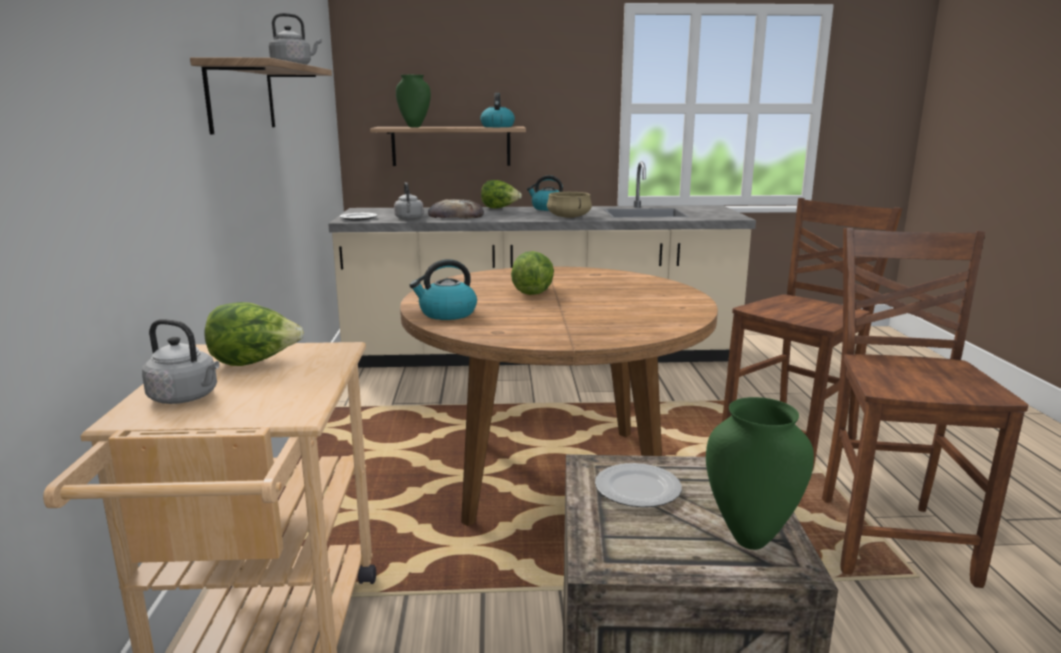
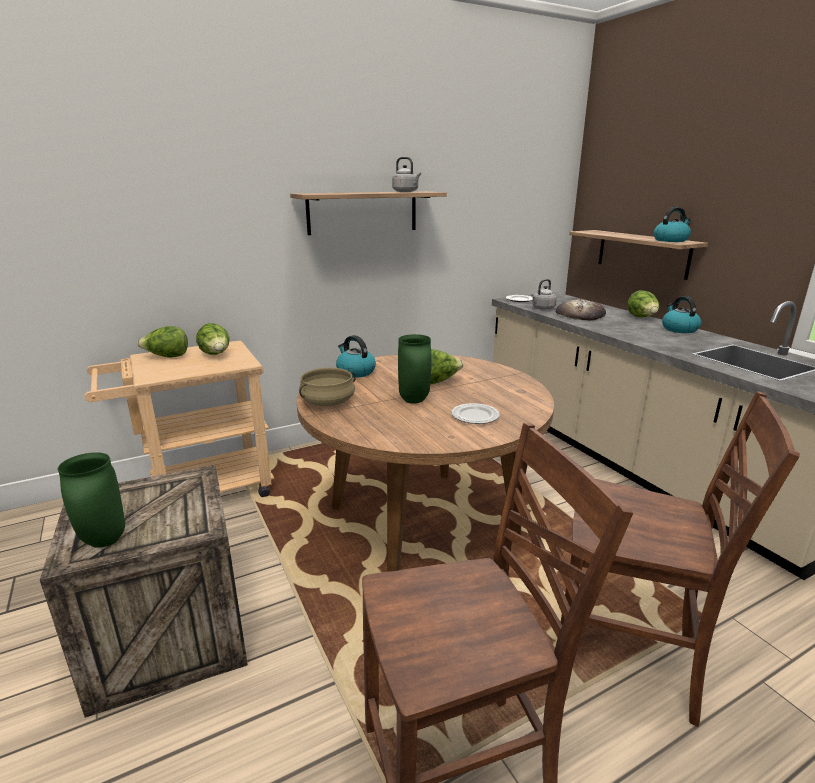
camera: 65 degrees right, 5 degrees up
(186, 398) = (167, 357): grey kettle -> lettuce
(414, 127) = (607, 233): green vase -> green vase (413, 400)
(569, 217) = (653, 341): beige cooking pot -> beige cooking pot (328, 402)
(638, 489) = (169, 494): plate -> plate (475, 416)

